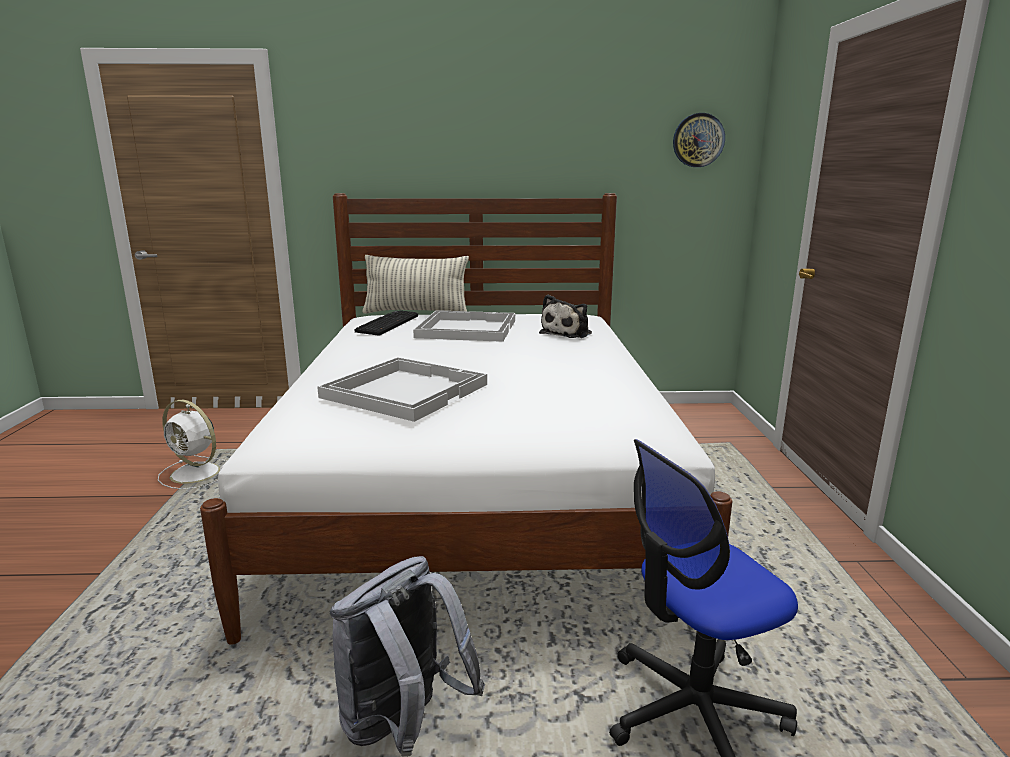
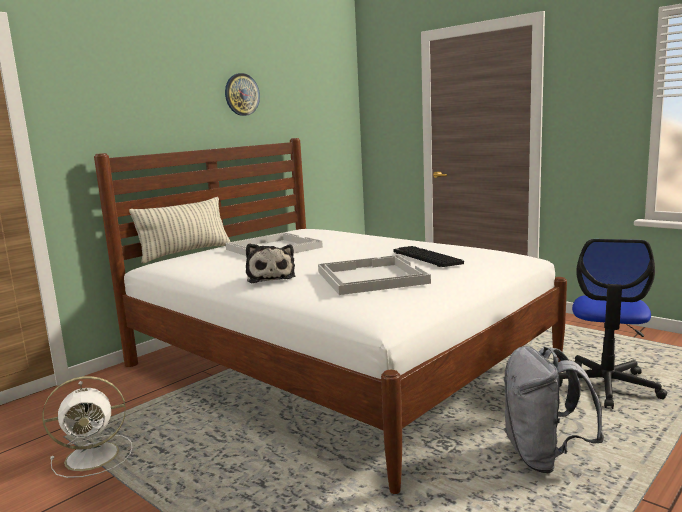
camera: 45 degrees left, 5 degrees down
(387, 324) = (203, 260): keyboard -> keyboard (425, 258)
(568, 333) = (337, 236): plush toy -> plush toy (270, 277)
(698, 140) = (330, 99): wall clock -> wall clock (241, 94)

